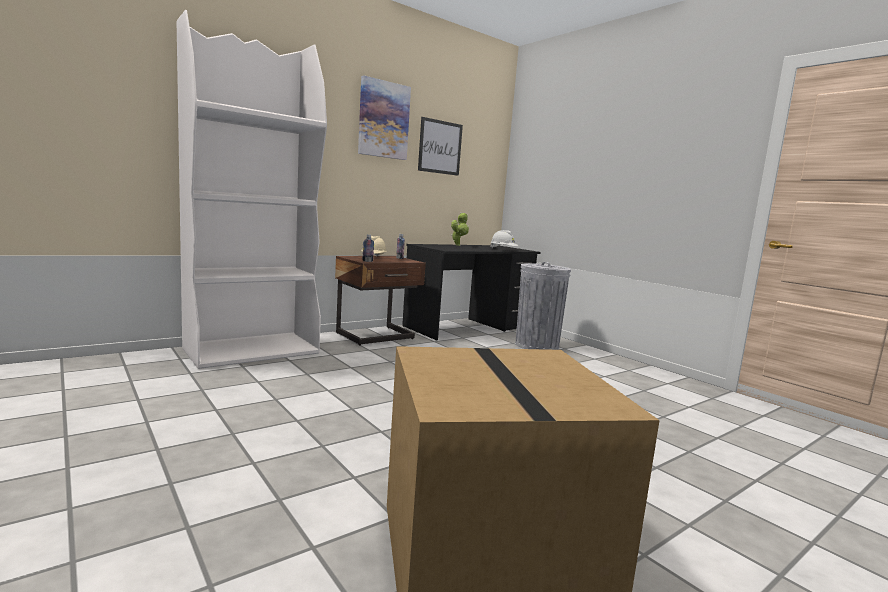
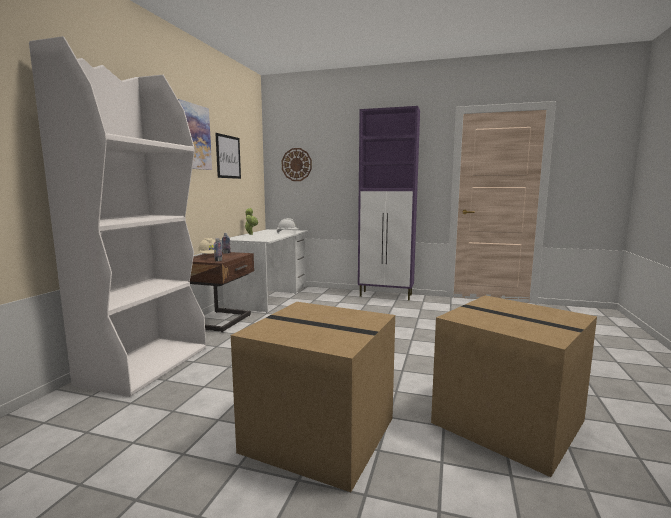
camera: 35 degrees left, 0 degrees up
(257, 458) = (317, 435): none -> cardboard box
(468, 327) = (269, 296): black desk -> white desk
(537, 345) = (329, 298): grey trash can -> none
(541, 162) = (296, 164): none -> wall clock
(622, 362) = (386, 295): none -> purple cabinet

